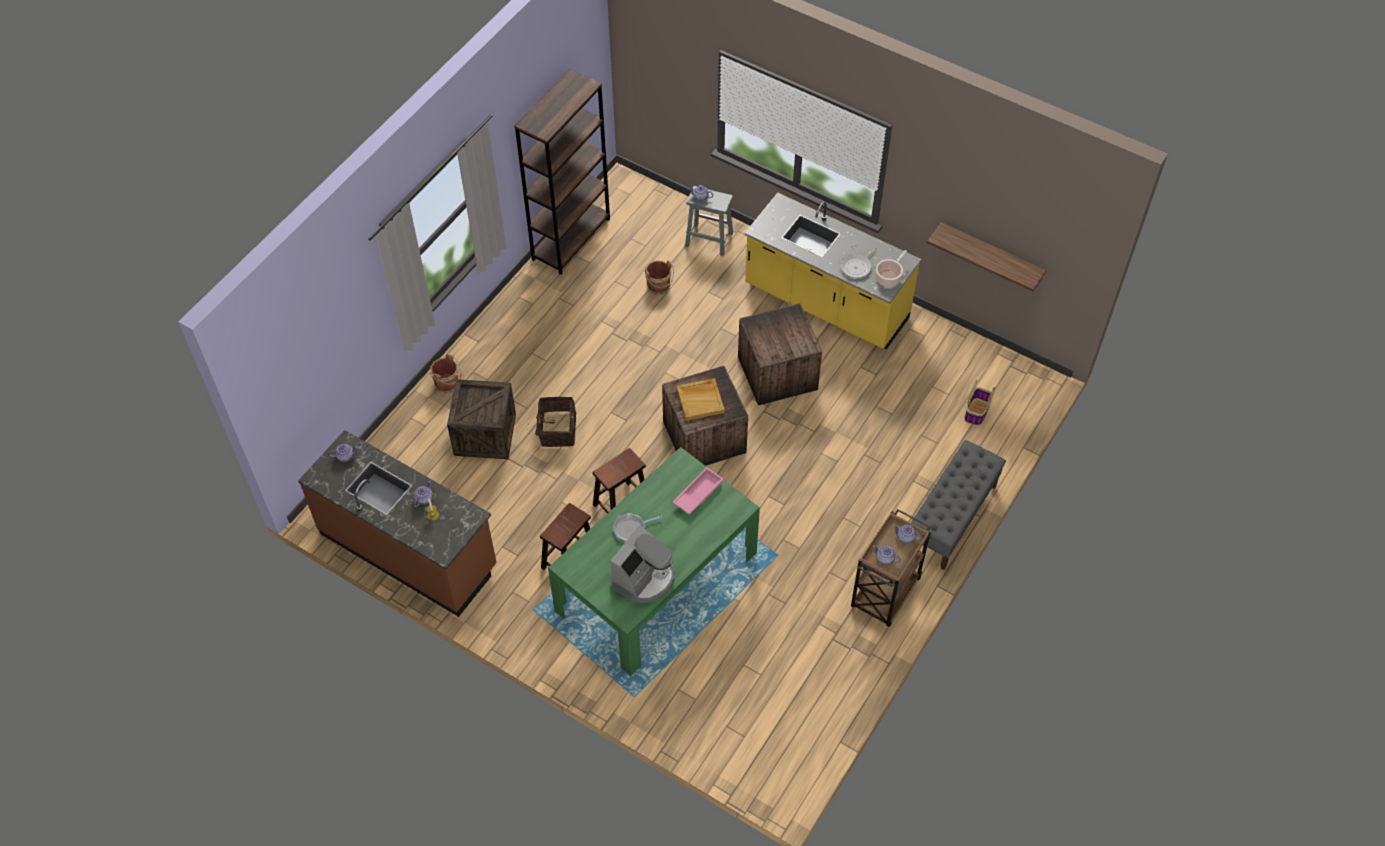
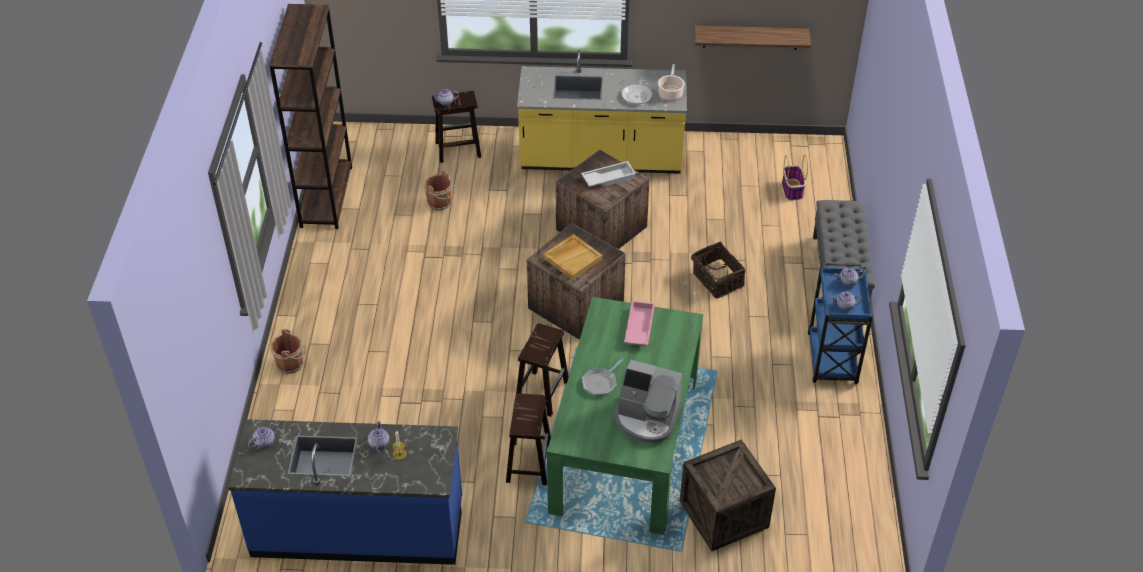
camera: 30 degrees left, 10 degrees down
(409, 549) = (358, 527): brown counter -> blue counter
(485, 434) = (362, 392): crate -> crate (724, 514)
(556, 429) = (431, 357): basket -> basket (716, 280)
(644, 578) = (646, 418): coffee machine -> coffee machine turned 105 degrees clockwise
(708, 239) = (457, 150): grey stool -> brown stool
(786, 335) = (608, 178): none -> white tray
(885, 594) = (832, 360): brown cart -> blue cart

